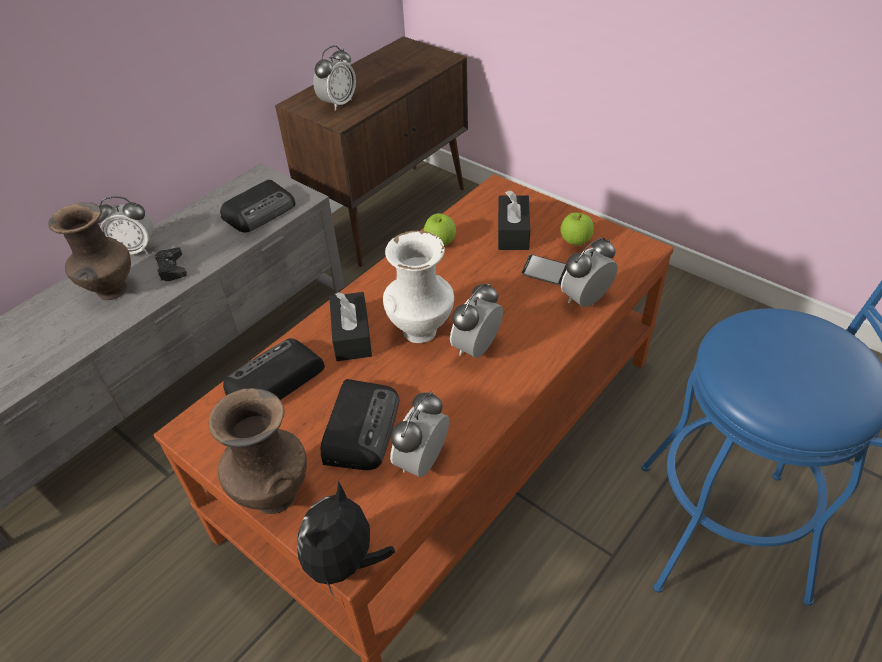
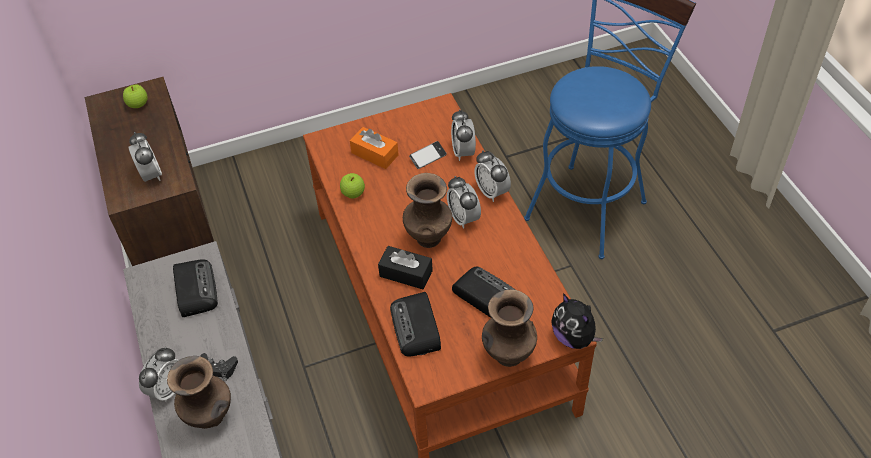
camera: 60 degrees left, 5 degrees up
(421, 330) = (428, 237): white vase -> brown vase
(422, 461) = (530, 278): alarm clock -> alarm clock (492, 192)
(513, 232) = (375, 154): black tissue box -> orange tissue box
(575, 241) = (409, 130): apple -> apple (138, 105)

